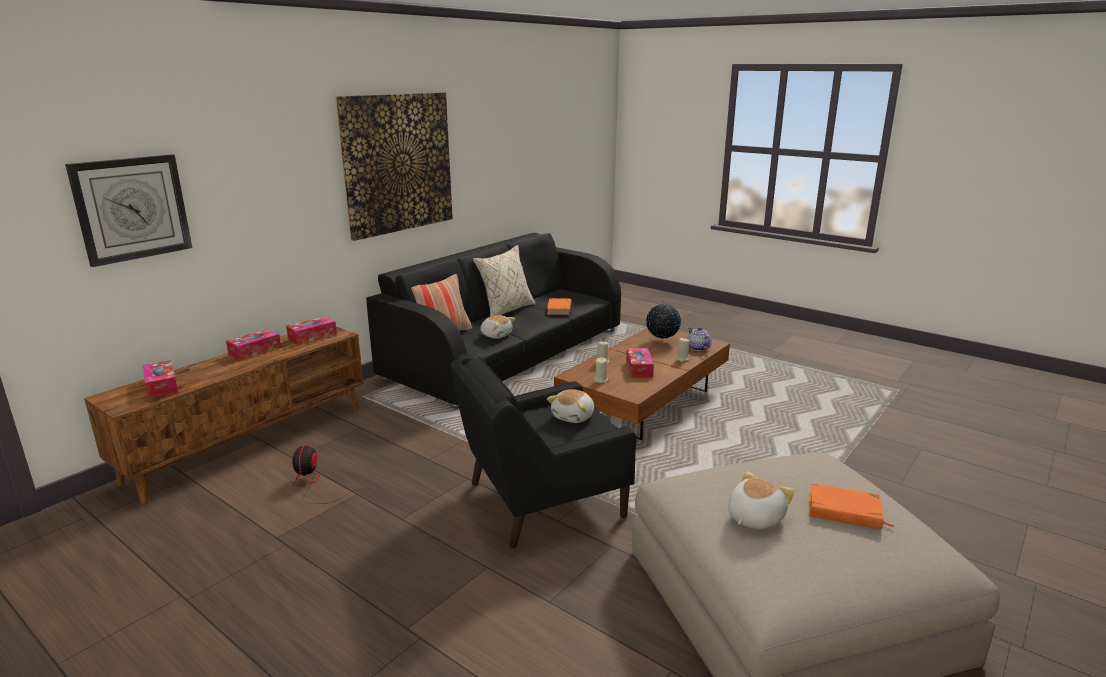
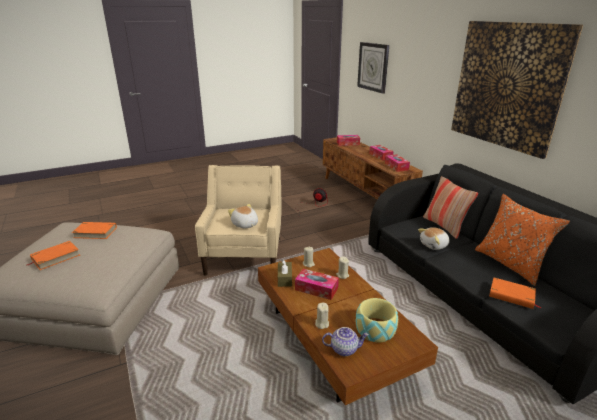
camera: 115 degrees right, 5 degrees up
(505, 310) = (510, 264): beige pillow -> orange pillow
(541, 501) = (245, 254): black armchair -> beige armchair
(641, 385) = (284, 278): none -> brown tissue box
(662, 342) = (375, 329): globe -> bowl
(753, 518) = (95, 232): plush toy -> orange book

